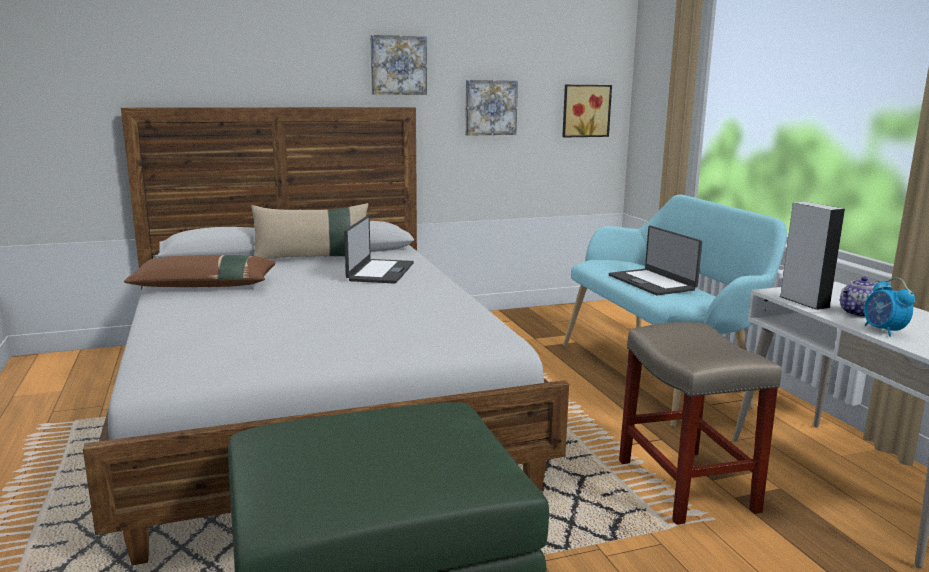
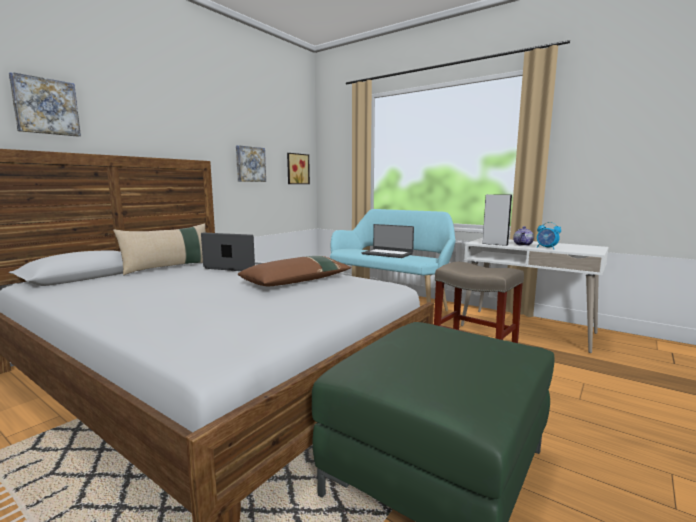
camera: 35 degrees left, 5 degrees down
(204, 286) = (111, 294): brown pillow -> brown pillow (297, 281)
(379, 272) = (237, 267): laptop -> laptop turned 45 degrees counterclockwise
(398, 65) = (194, 131): picture -> picture (45, 106)

